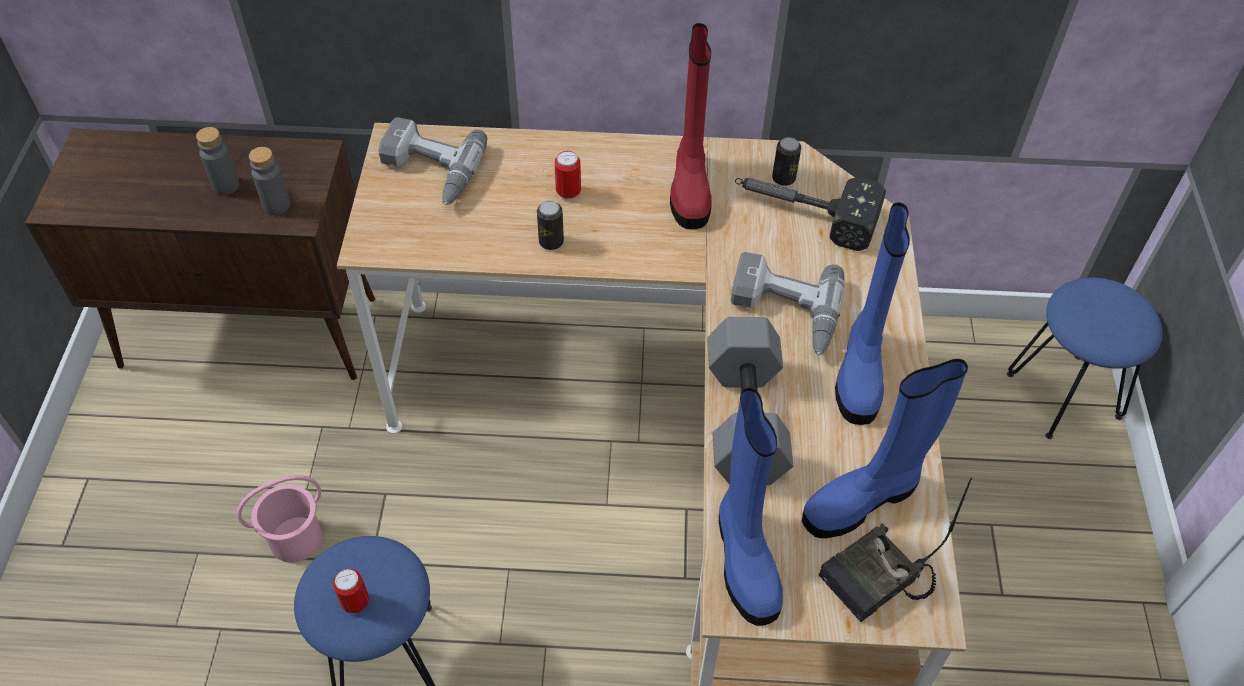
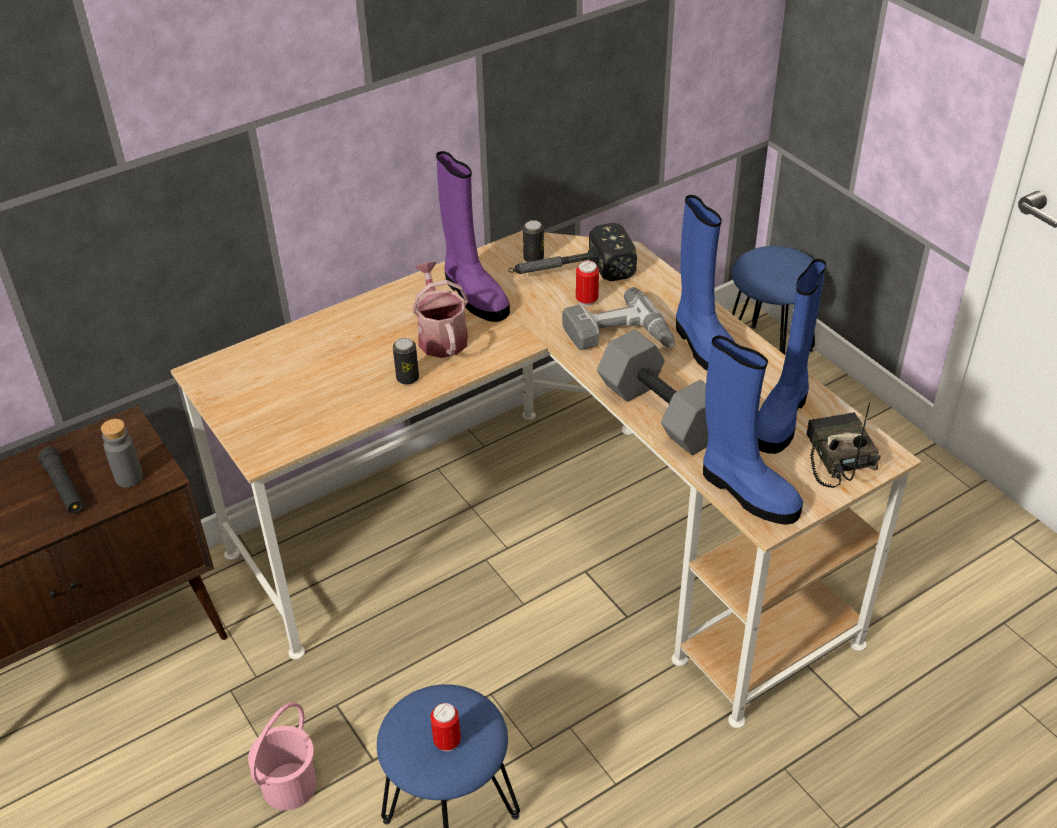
camera: 35 degrees left, 10 degrees down
(226, 185) = (64, 487): grey bottle -> black flashlight
(429, 171) = (257, 380): power drill -> none
(568, 193) = (386, 341): can -> can (587, 300)
(620, 215) = (441, 336): none -> watering can
(690, 188) = (473, 295): red boot -> purple boot
(877, 581) = (836, 456): radio -> radio turned 150 degrees clockwise

